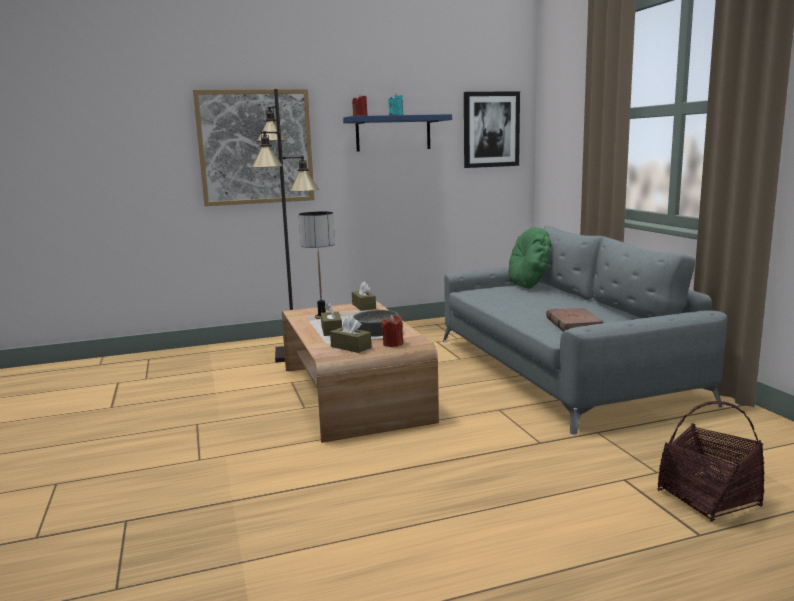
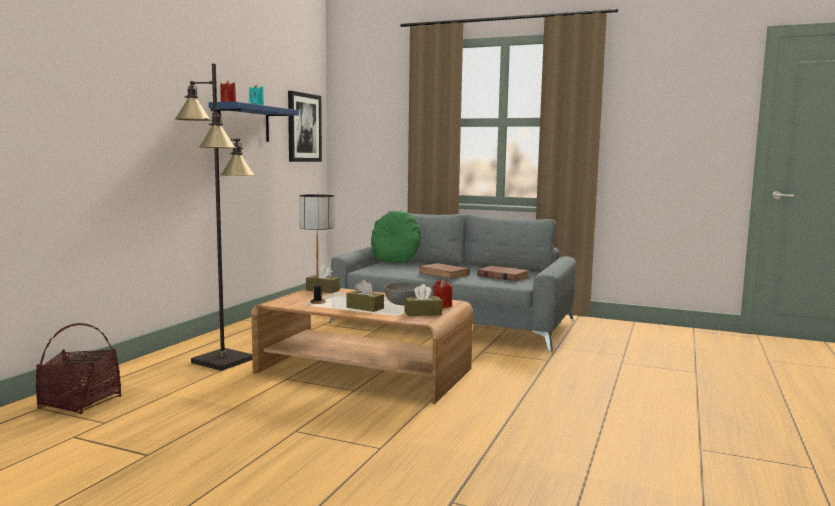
camera: 50 degrees left, 5 degrees down
(255, 147) = (135, 126): picture -> none
(521, 309) = (444, 274): none -> brown book
(709, 498) = (664, 358): basket -> basket (81, 402)

